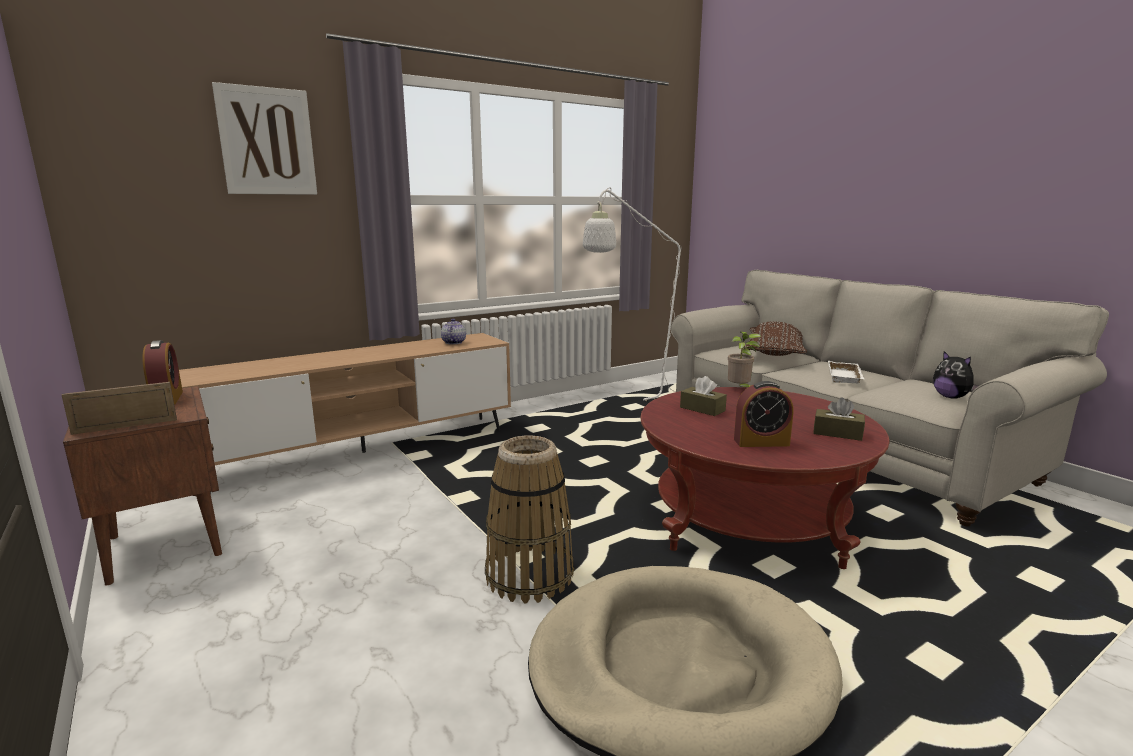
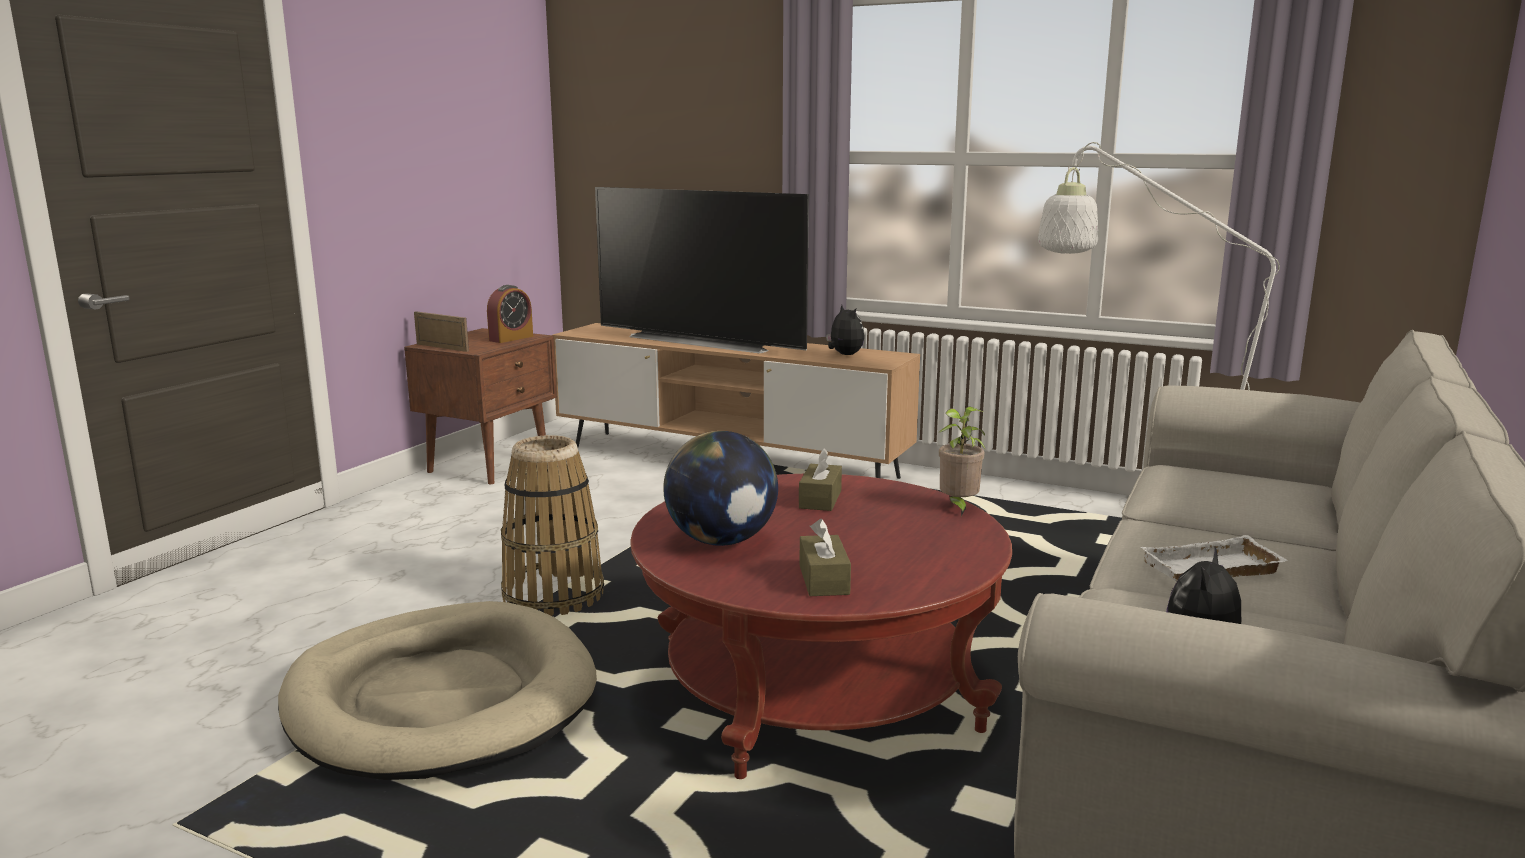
camera: 60 degrees right, 0 degrees up
(267, 141) = (714, 92): picture -> none
(331, 358) = (703, 341): none -> television
(453, 342) = (844, 355): teapot -> plush toy
(761, 442) = (721, 541): alarm clock -> globe
(774, 352) = (1258, 502): brown pillow -> none

